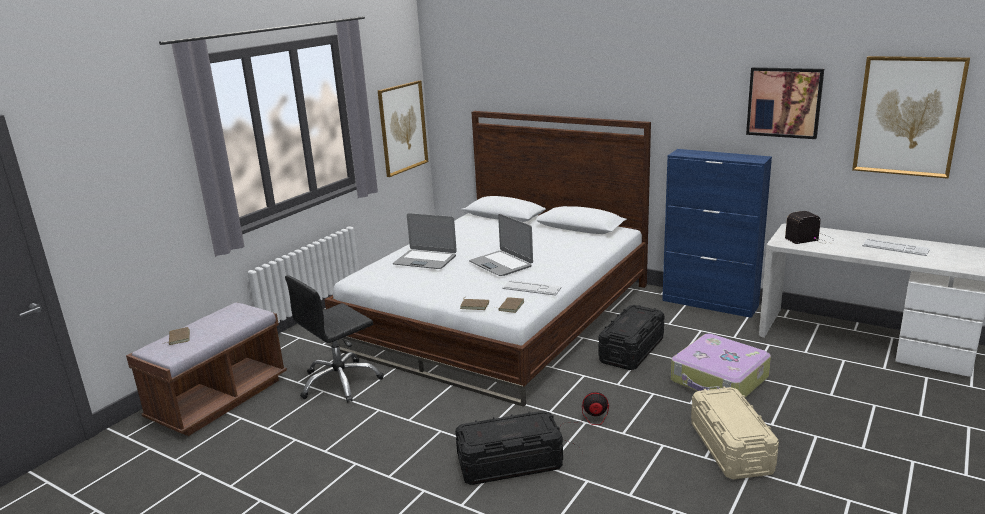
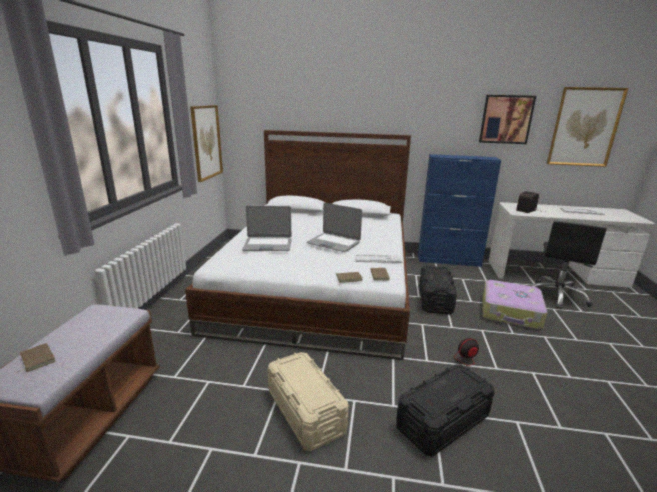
camera: 25 degrees left, 0 degrees up
(340, 382) = (221, 368): black office chair -> black office chair (557, 296)
(730, 448) = (576, 365): beige storage box -> beige storage box (305, 411)

